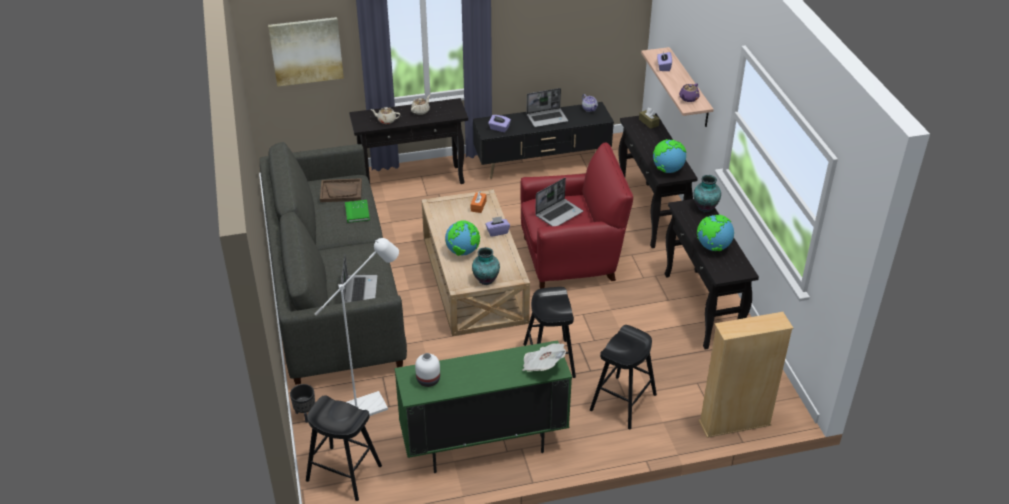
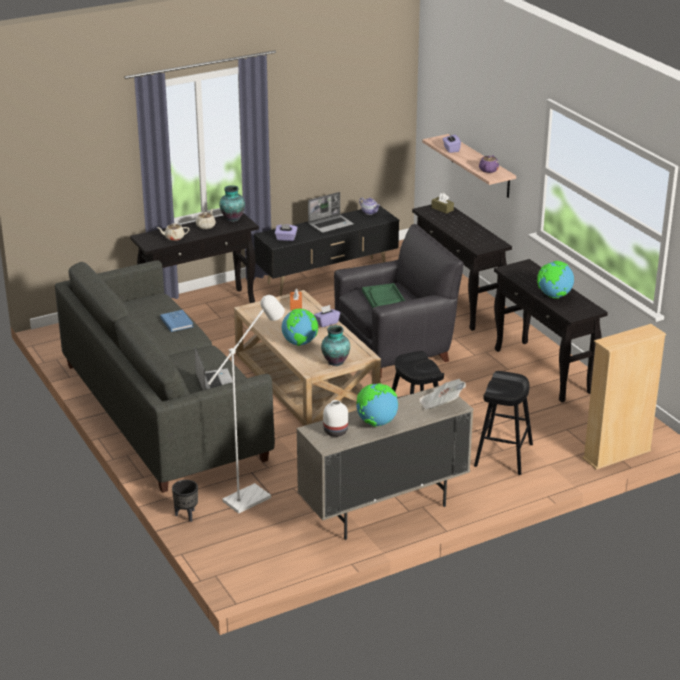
camera: 15 degrees left, 10 degrees down
(306, 51) = (83, 172): picture -> none
(341, 191) = (150, 308): brown tray -> none
(344, 473) = (252, 555): black stool -> none
(357, 212) = (176, 322): green book -> blue book
(483, 446) = (383, 510): green cabinet -> beige cabinet
(559, 213) = (383, 298): laptop -> green tray
(571, 258) = (396, 349): red armchair -> black armchair
(667, 170) = (480, 243): globe -> globe (376, 423)
(704, 207) = (530, 267): vase -> vase (232, 218)

